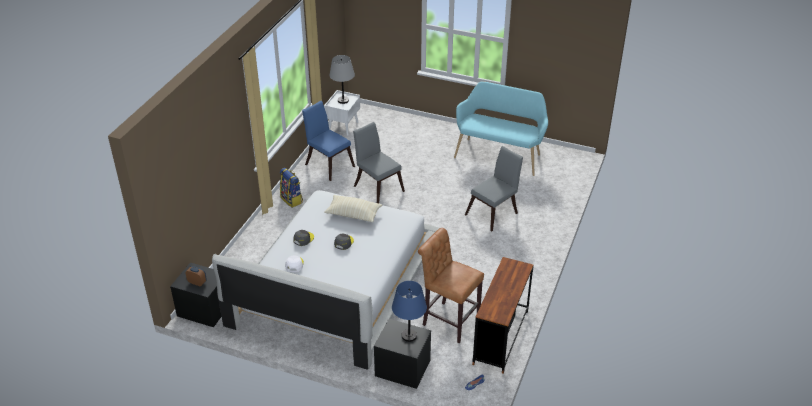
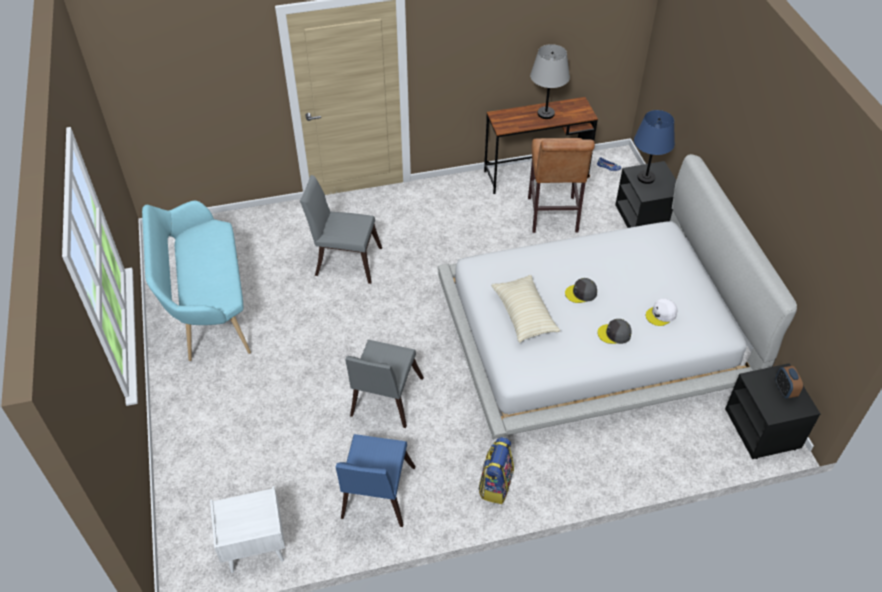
camera: 125 degrees left, 10 degrees up
(343, 100) = (242, 517): grey table lamp -> grey table lamp (546, 113)

